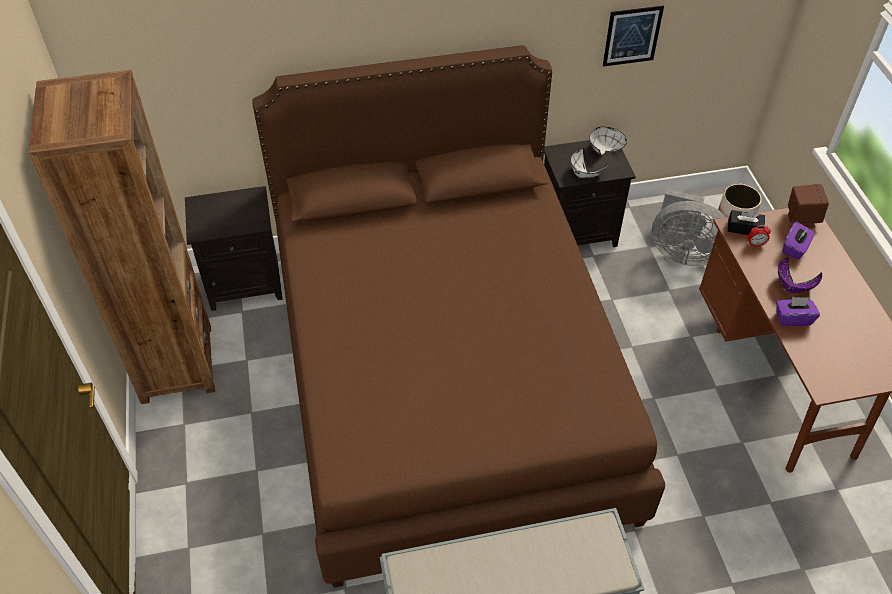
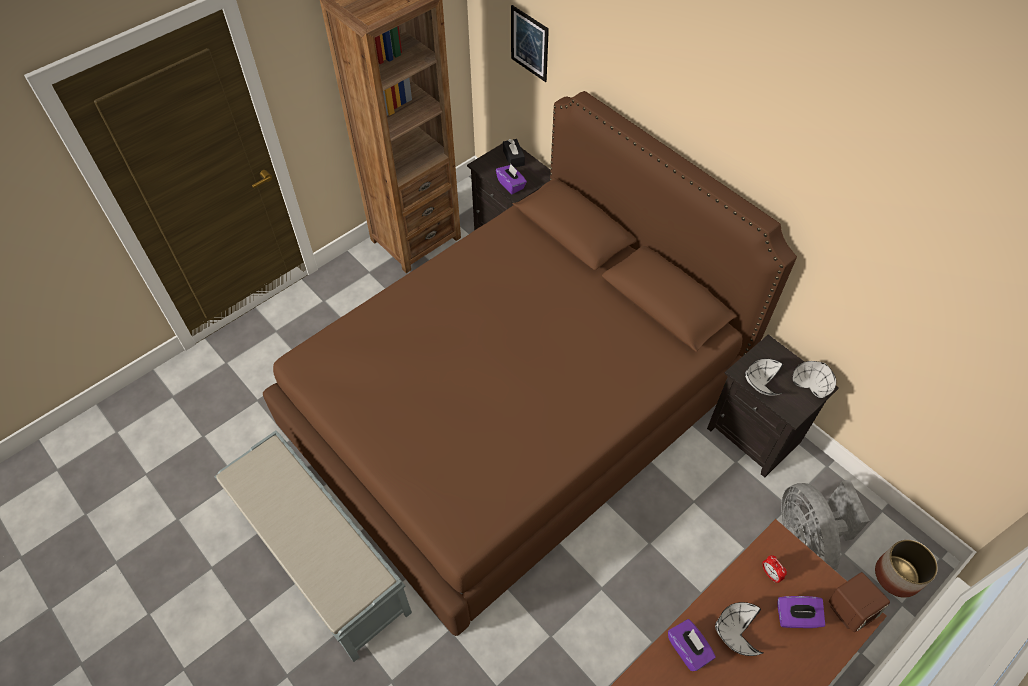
camera: 60 degrees right, 5 degrees up
(246, 222) = (511, 185): none -> purple tissue box
(632, 36) = (894, 304): picture -> picture (529, 43)
(744, 228) = (785, 554): black tissue box -> black tissue box (513, 158)
(793, 287) = (735, 634): purple bowl -> white bowl

